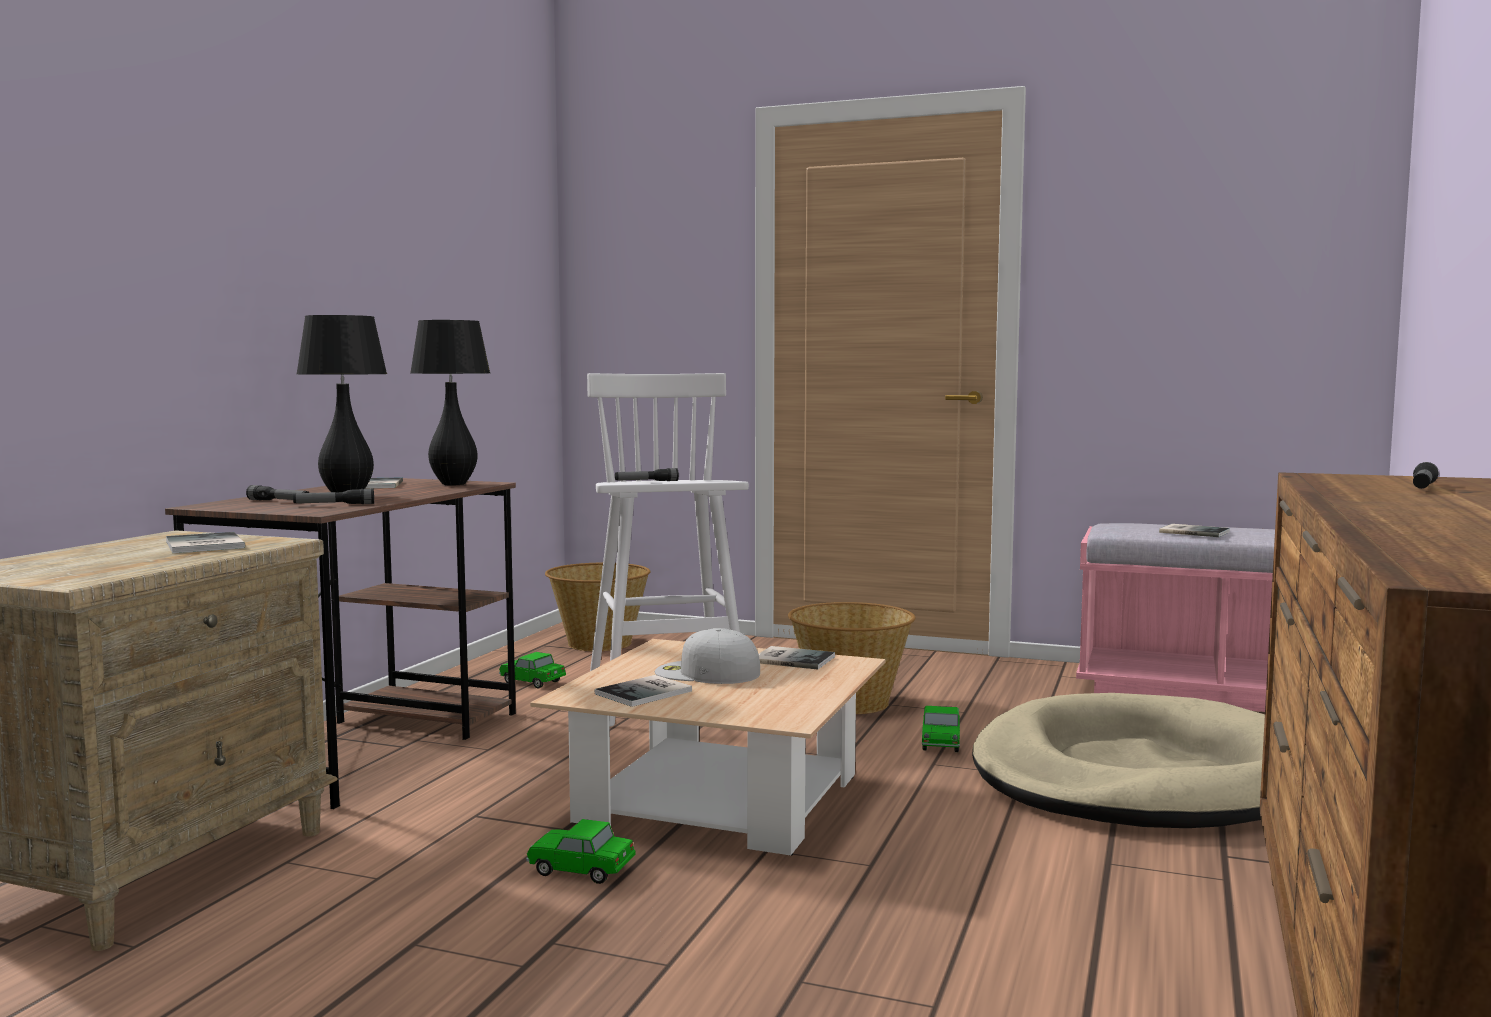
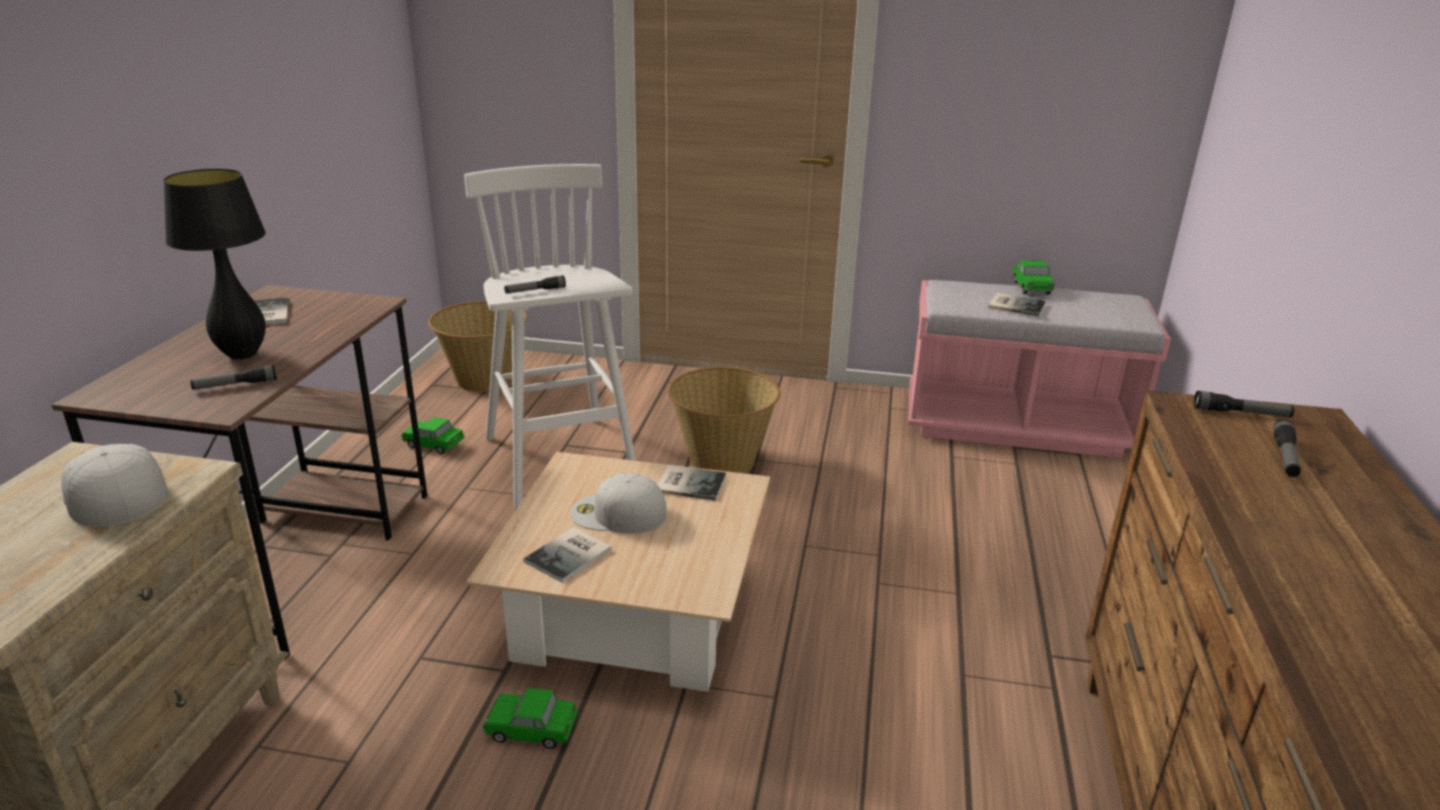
camera: 10 degrees left, 20 degrees up
(202, 545) = (113, 493): book -> white cap
(279, 501) = (173, 376): flashlight -> flashlight (1241, 413)
(454, 484) = (345, 308): black table lamp -> none
(940, 743) = (807, 515): toy car -> toy car (1031, 288)
(1140, 777) = (972, 551): beige dog bed -> none

